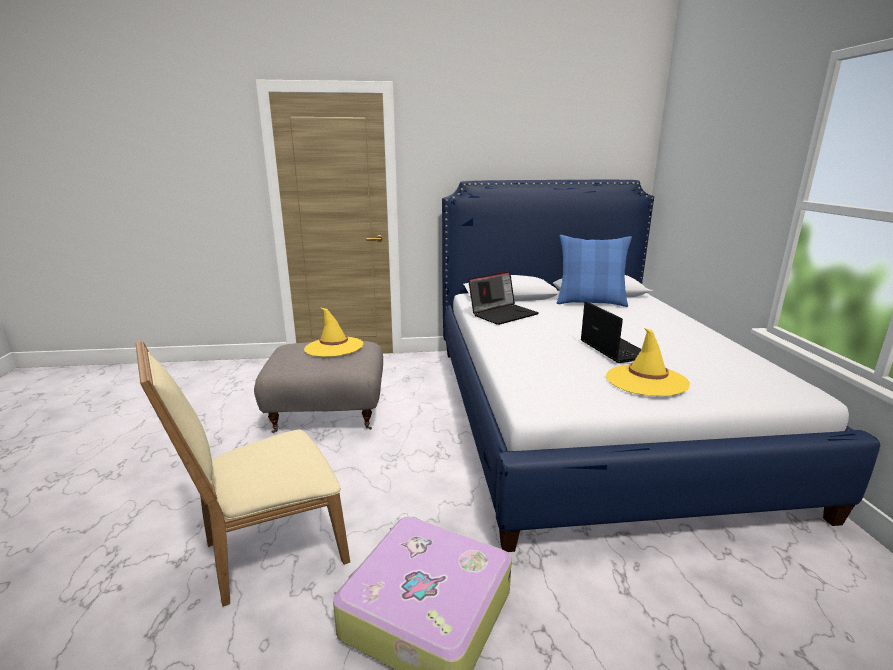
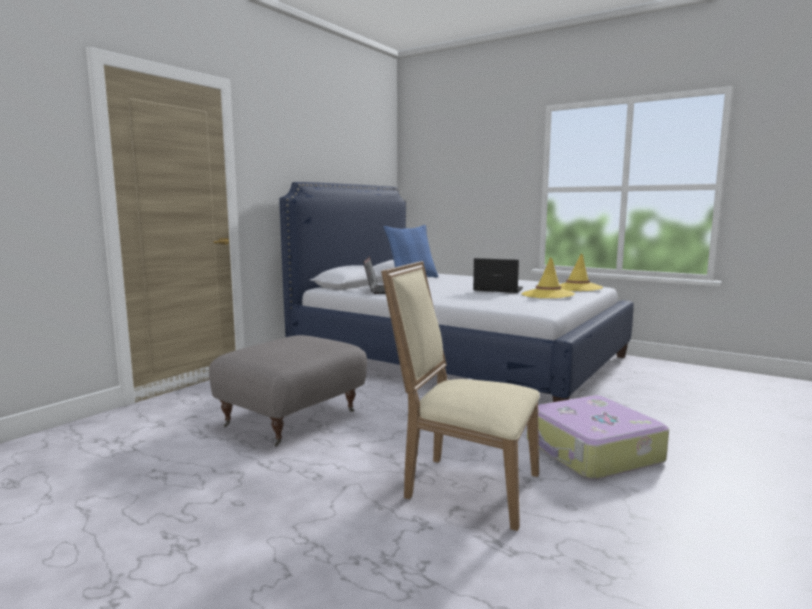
camera: 50 degrees left, 10 degrees down
(266, 552) = (464, 486): beige chair -> beige chair turned 105 degrees clockwise
(334, 347) = (289, 341): yellow hat -> yellow hat (577, 288)

